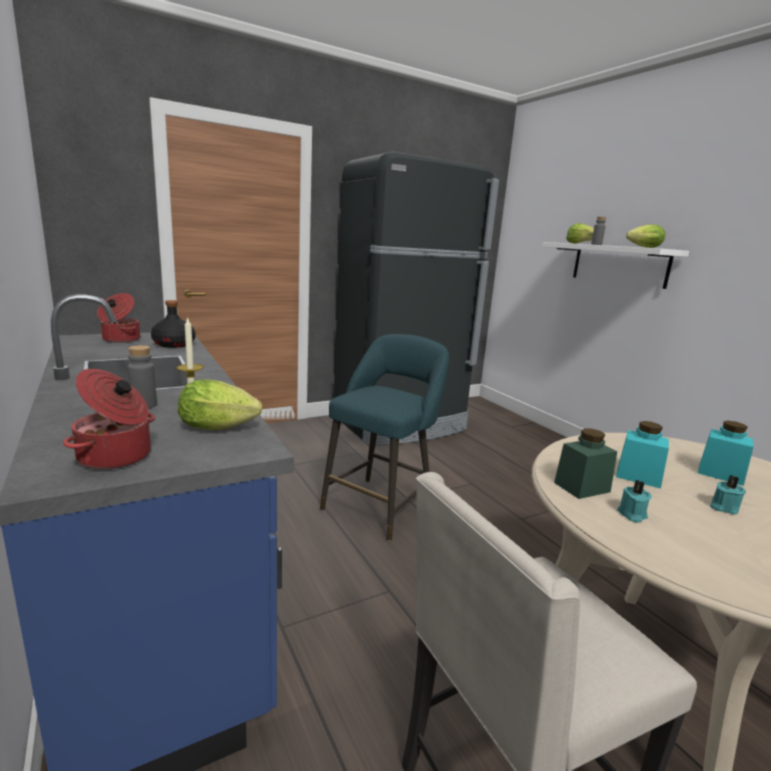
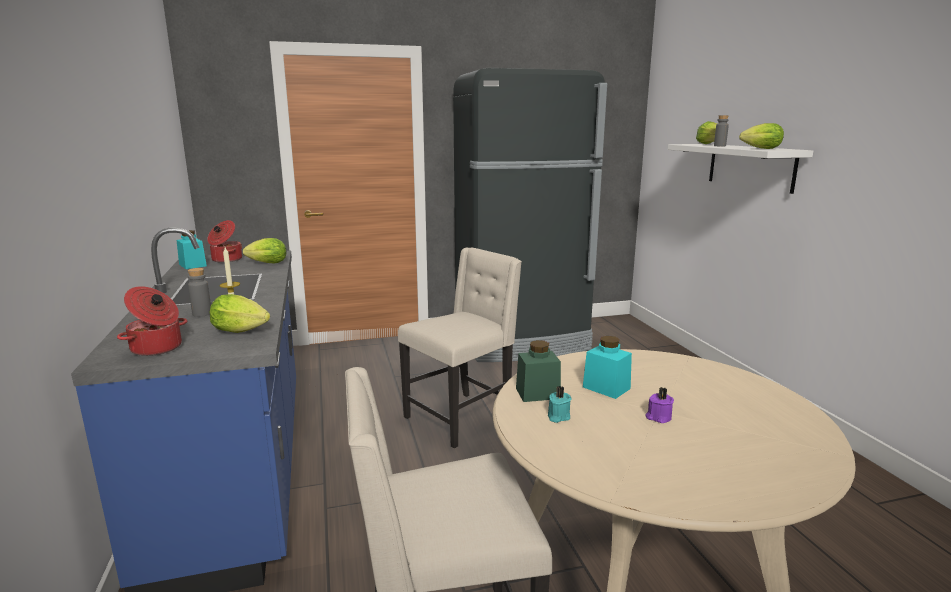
camera: 15 degrees right, 0 degrees up
(174, 344) = (265, 263): black bottle -> lettuce
(381, 505) = (461, 418): turquoise stool -> beige chair
(720, 474) = (699, 390): turquoise jar -> turquoise jar (192, 265)
(723, 507) = (658, 417): turquoise candle -> purple candle

